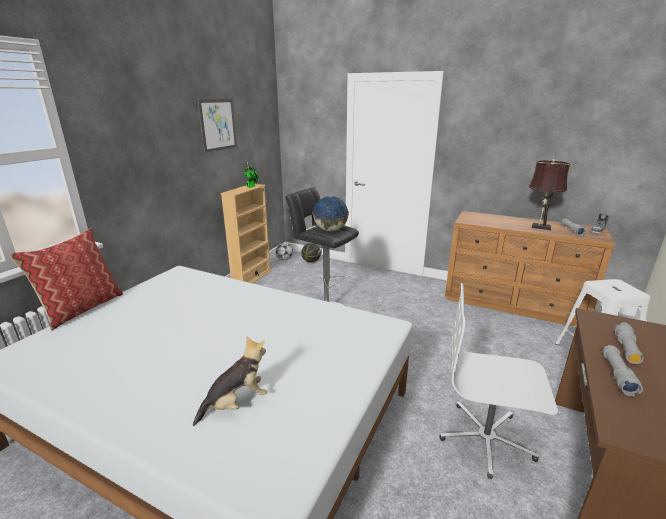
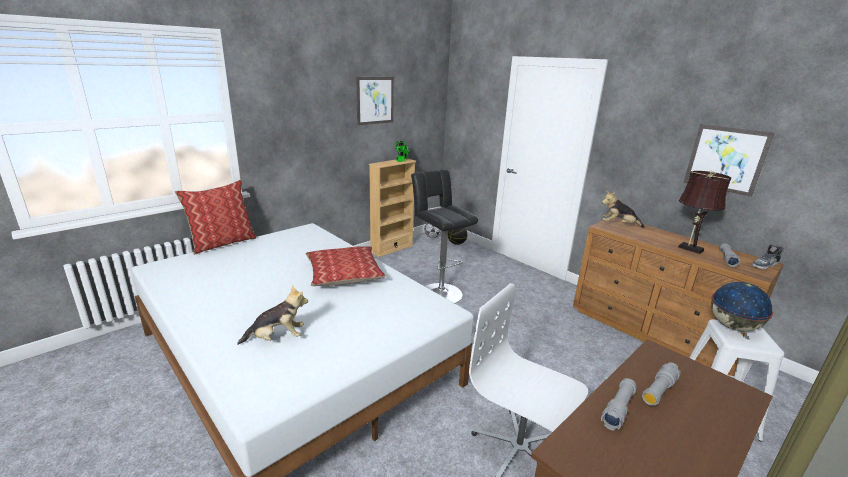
camera: 20 degrees right, 0 degrees up
(256, 312) = (344, 274): none -> pillow
(330, 230) = (449, 213): globe -> globe (732, 326)
(474, 217) = (618, 225): none -> plush toy
(554, 149) = (725, 159): none -> picture

